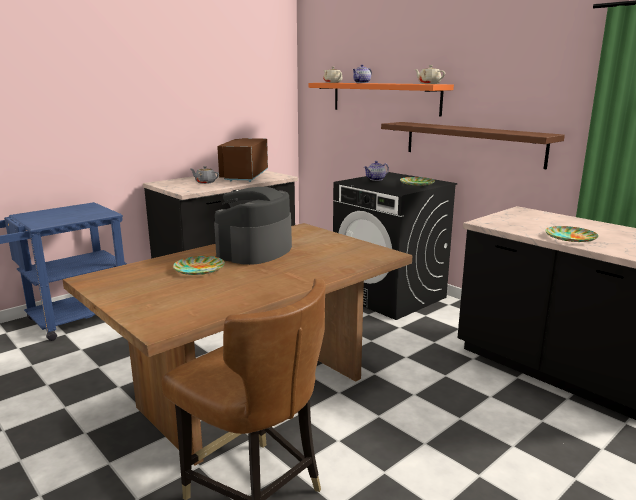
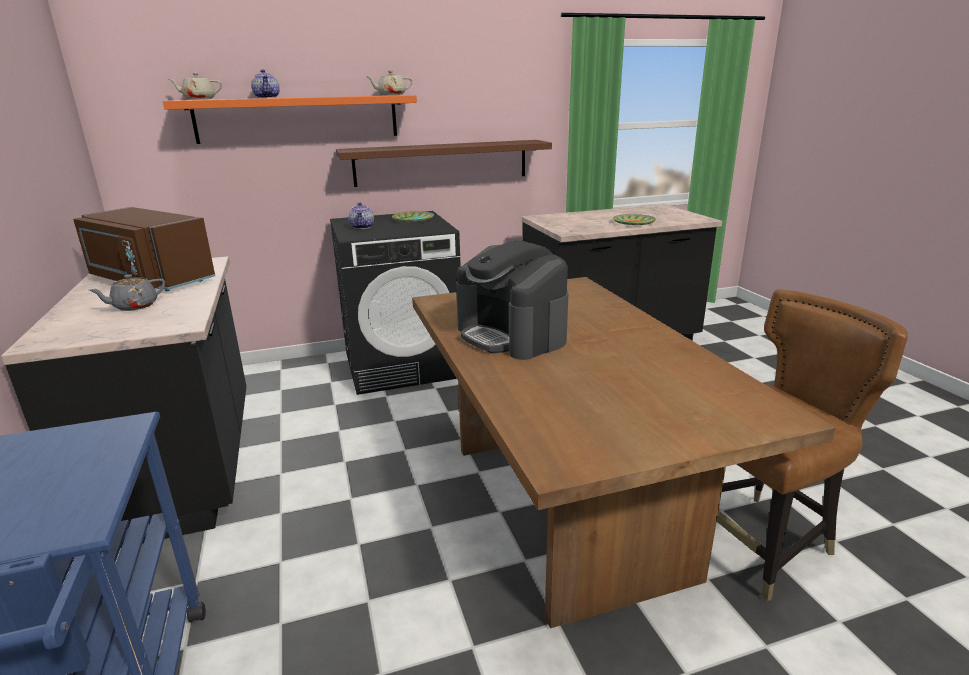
camera: 65 degrees left, 5 degrees up
(199, 269) = (564, 374): plate -> none

